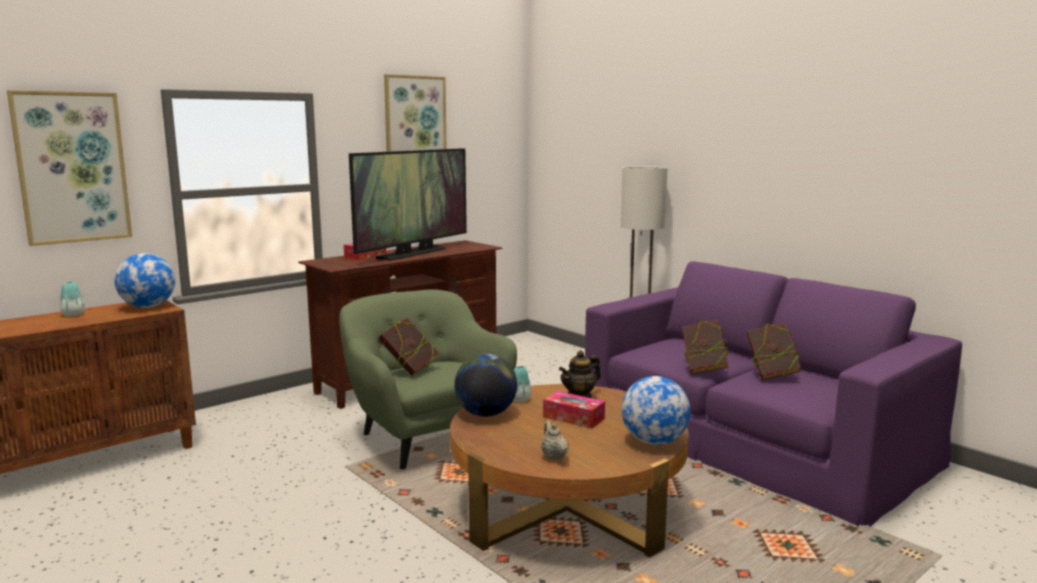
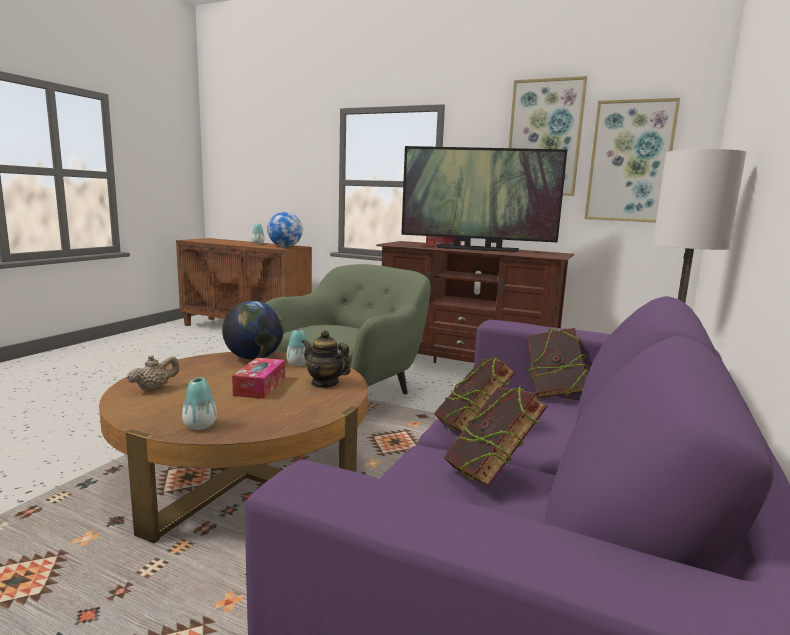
camera: 65 degrees right, 0 degrees up
(72, 167) = (292, 160): picture -> picture (629, 162)
(409, 370) = (327, 323): book -> book (553, 393)
(654, 442) = (200, 426): globe -> vase

